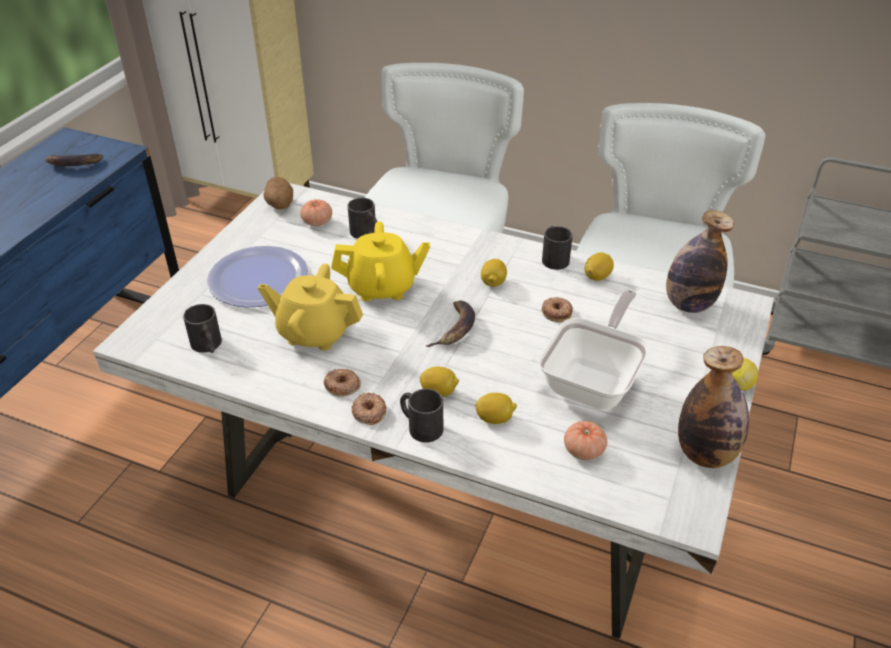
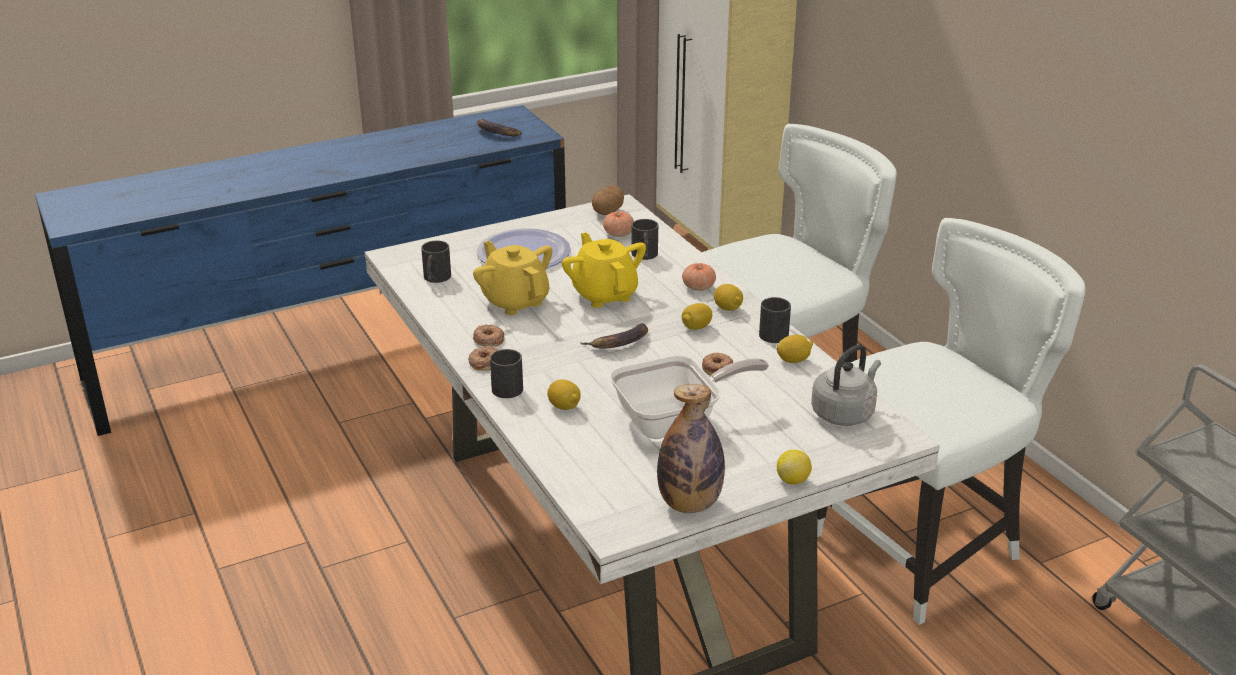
camera: 40 degrees right, 10 degrees down
(382, 287) = (604, 294): yellow teapot -> yellow teapot turned 150 degrees counterclockwise
(439, 392) = (548, 373): lemon -> lemon (727, 308)
(583, 450) = (598, 455): tomato -> tomato (698, 287)
(688, 304) = (844, 413): bottle -> grey kettle

